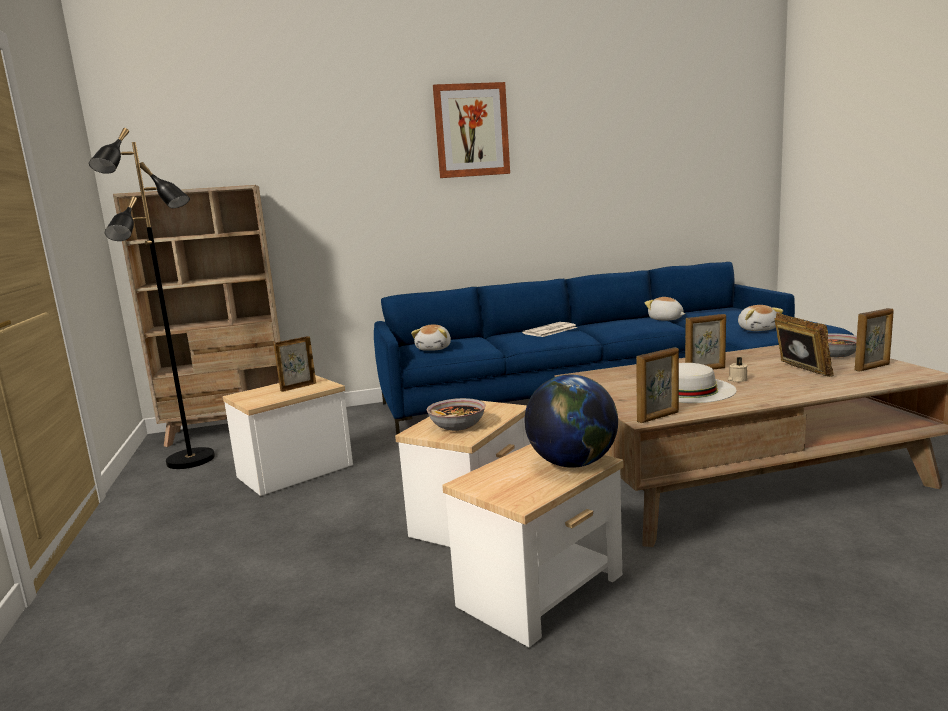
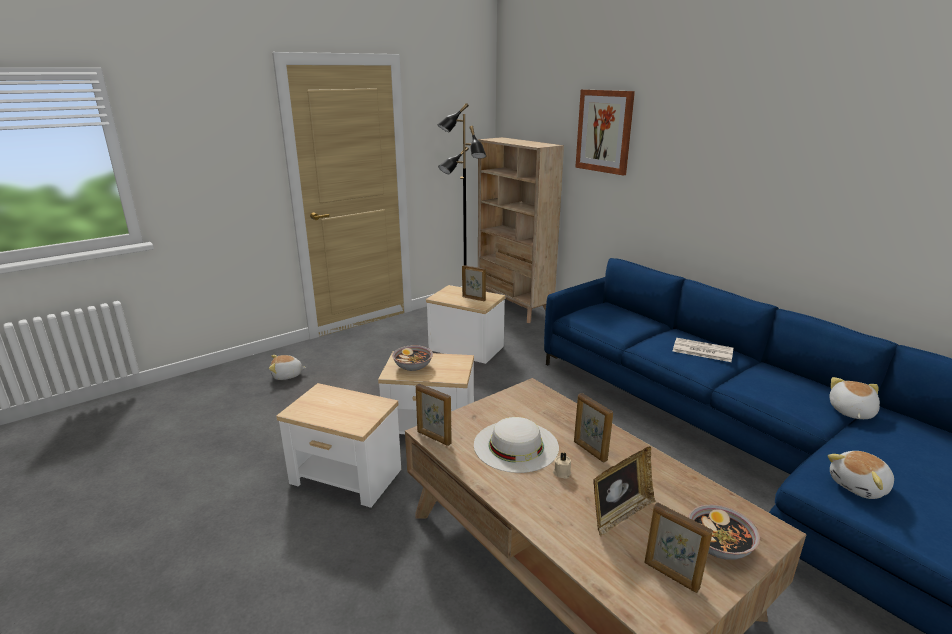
camera: 65 degrees right, 10 degrees up
(434, 348) = (595, 315): plush toy -> plush toy (287, 375)
(471, 130) = (733, 121): picture -> picture (604, 131)
(573, 463) = (352, 418): globe -> none

